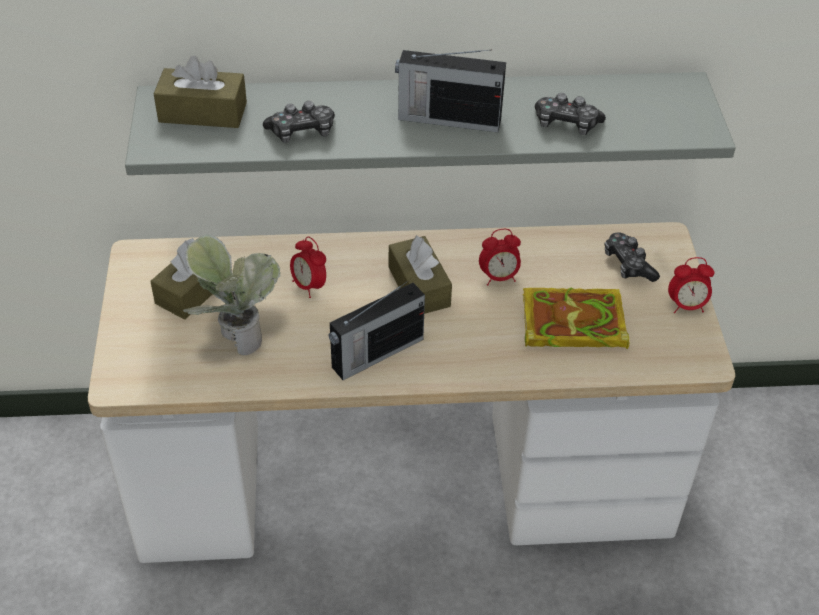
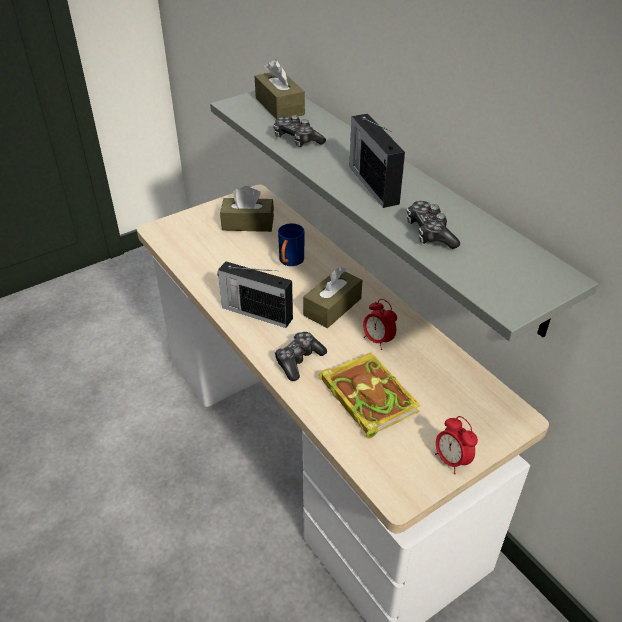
camera: 60 degrees right, 5 degrees down
(235, 337) = (223, 253): potted plant -> none
(309, 286) = (289, 262): alarm clock -> blue mug
(628, 264) = (463, 406): game controller -> game controller (299, 360)

